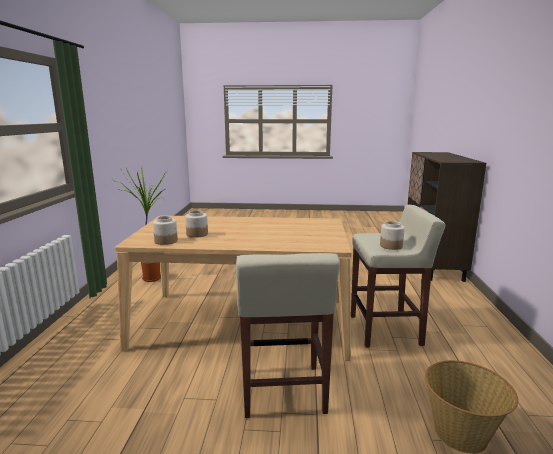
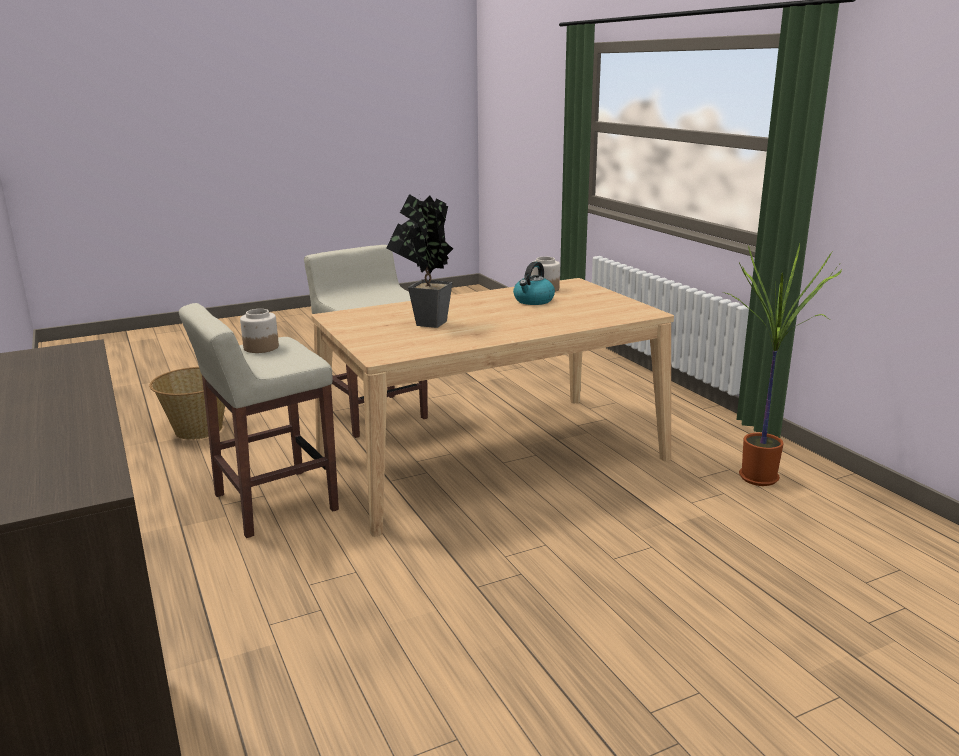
camera: 150 degrees right, 5 degrees up
(197, 234) = (533, 301): jar -> kettle
(286, 231) = (426, 324): none -> potted plant

